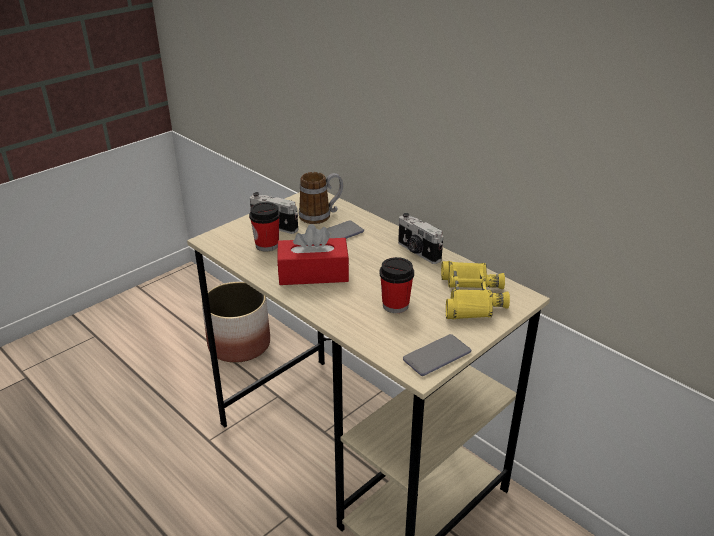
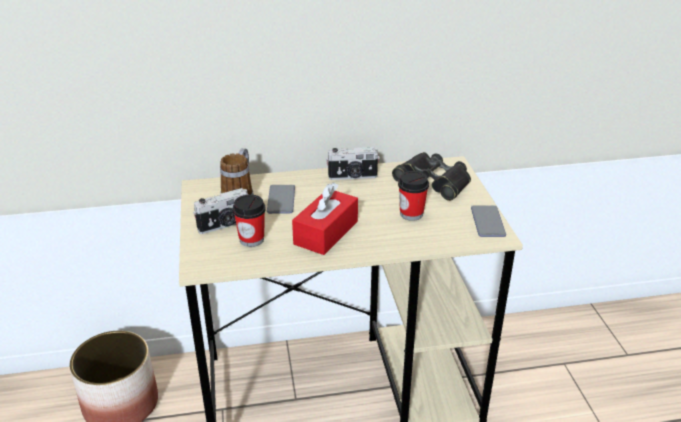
camera: 55 degrees left, 0 degrees up
(470, 297) = (433, 182): yellow binoculars -> black binoculars

